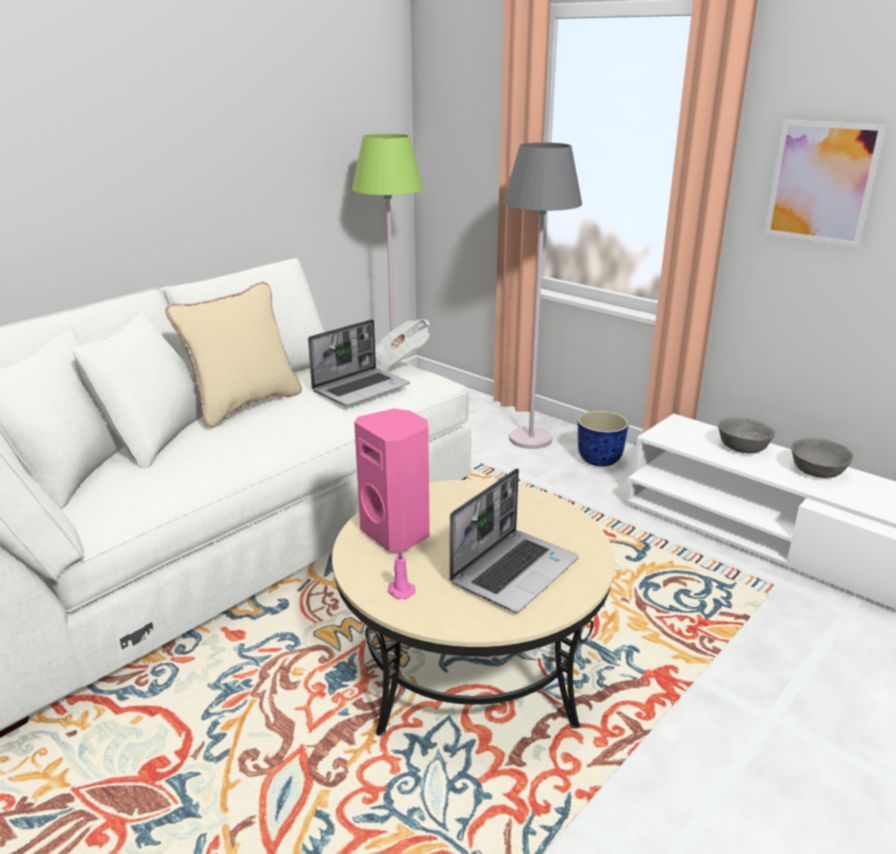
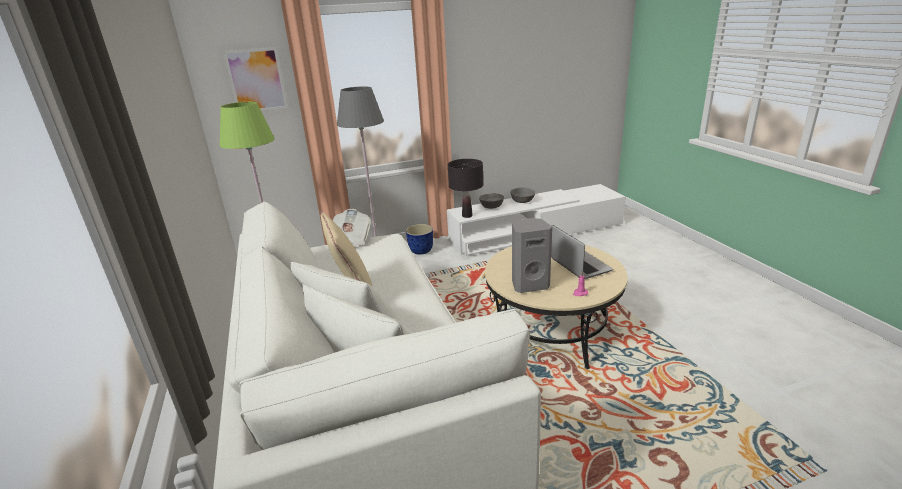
camera: 60 degrees left, 0 degrees up
(361, 388) = (379, 255): laptop -> none
(398, 533) = (529, 285): pink speaker -> grey speaker
(671, 436) = (467, 216): none -> black table lamp
(821, 182) = (478, 81): picture -> picture (256, 80)

